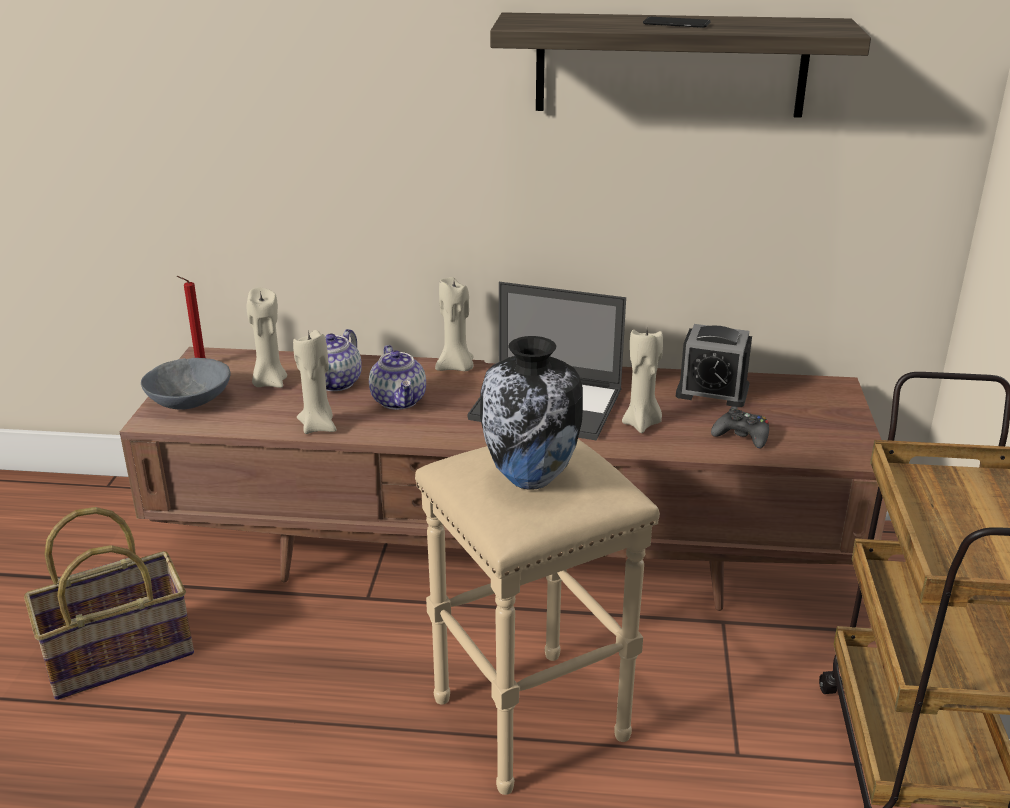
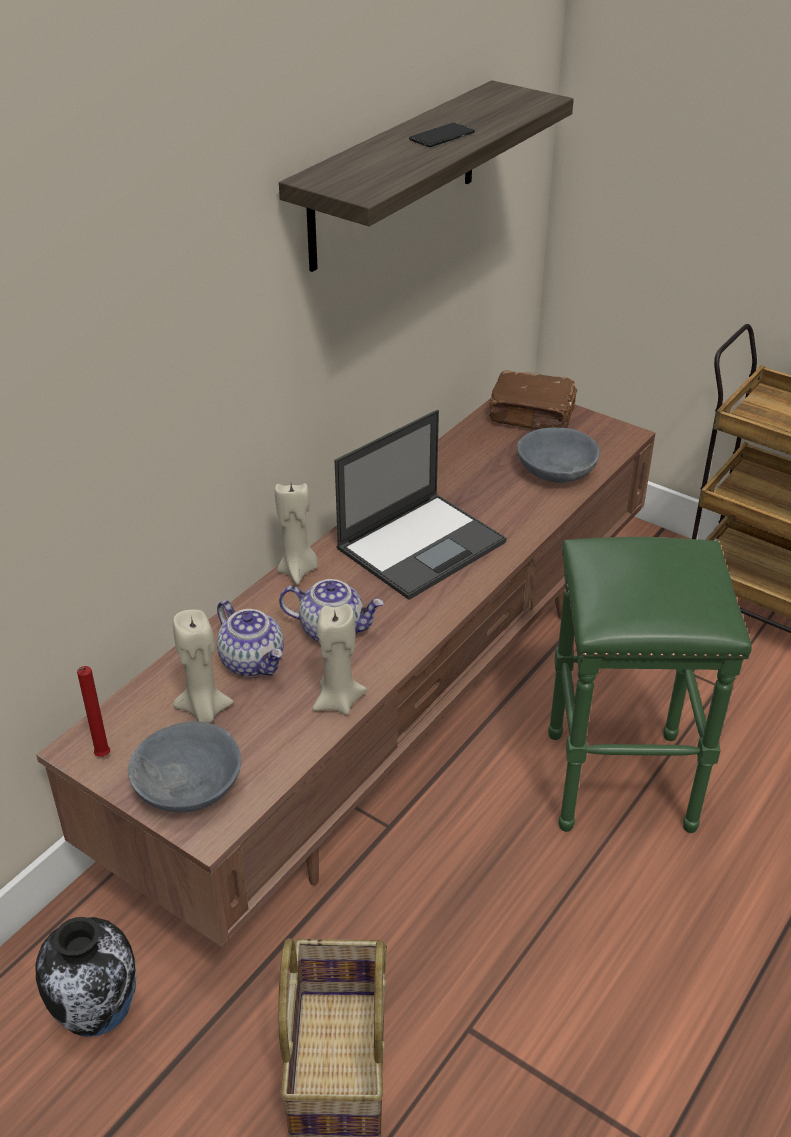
camera: 60 degrees left, 10 degrees up
(531, 479) = (672, 580): vase -> vase (100, 1015)
(535, 718) = (622, 777): beige stool -> green stool
(642, 424) = (497, 509): beige candle -> none
(712, 391) = (475, 453): alarm clock -> none
(742, 436) = (556, 471): black game controller -> grey bowl
(814, 402) = (533, 416): none -> brown book

